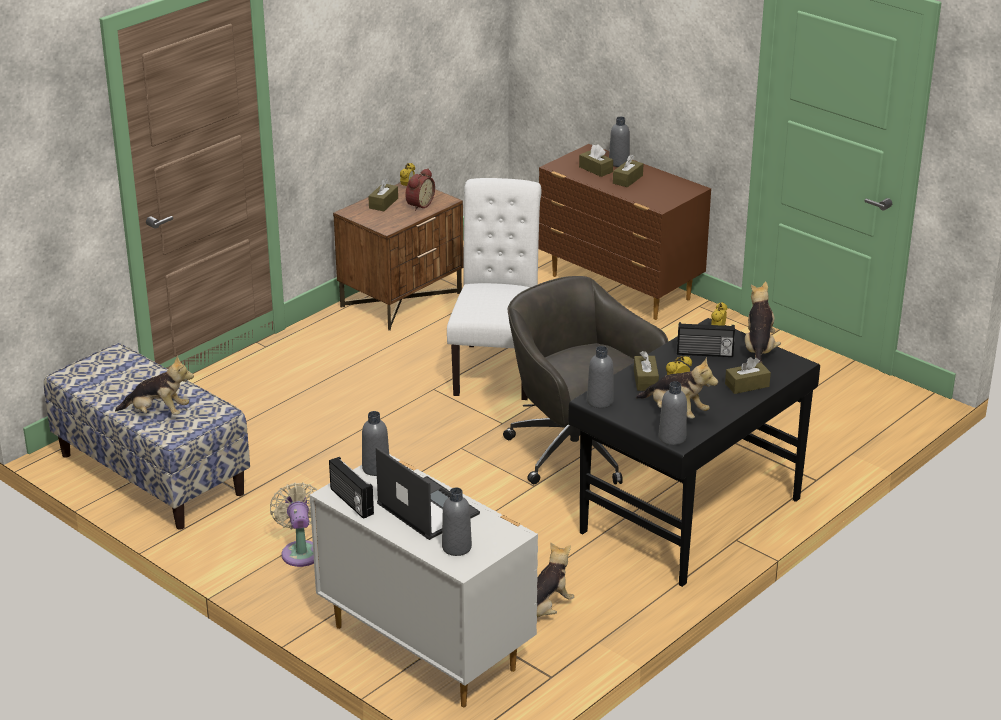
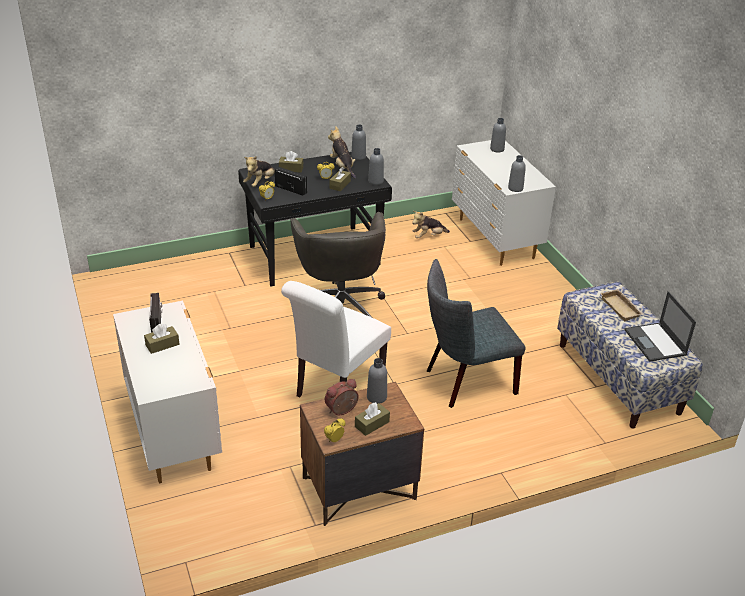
camera: 155 degrees left, 5 degrees up
(158, 413) = (621, 308): plush toy -> beige tray
(301, 551) = (537, 300): beige fan -> none
(349, 414) = (465, 382): none -> grey chair
(350, 502) = (536, 178): radio -> radio (157, 324)
(426, 508) = (500, 166): laptop -> laptop (655, 343)
(595, 169) = (173, 366): brown tissue box -> none
(619, 163) = (144, 367): grey bottle -> grey bottle (376, 397)
(620, 288) = (173, 433): brown dresser -> white dresser

